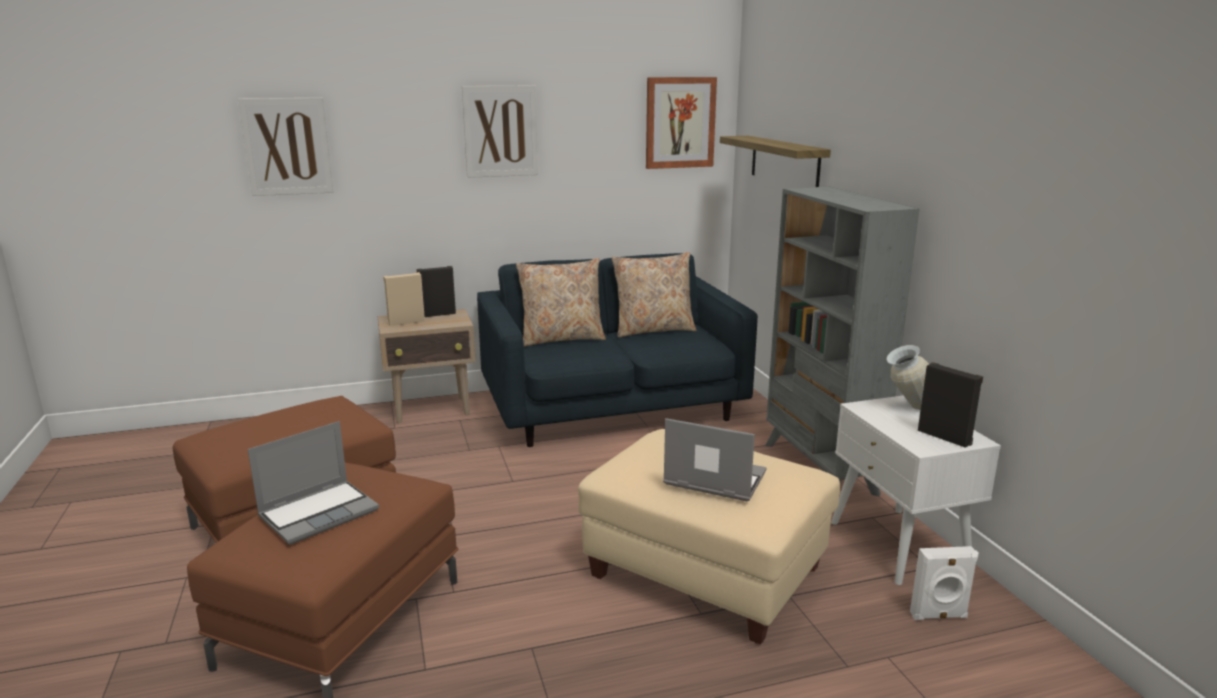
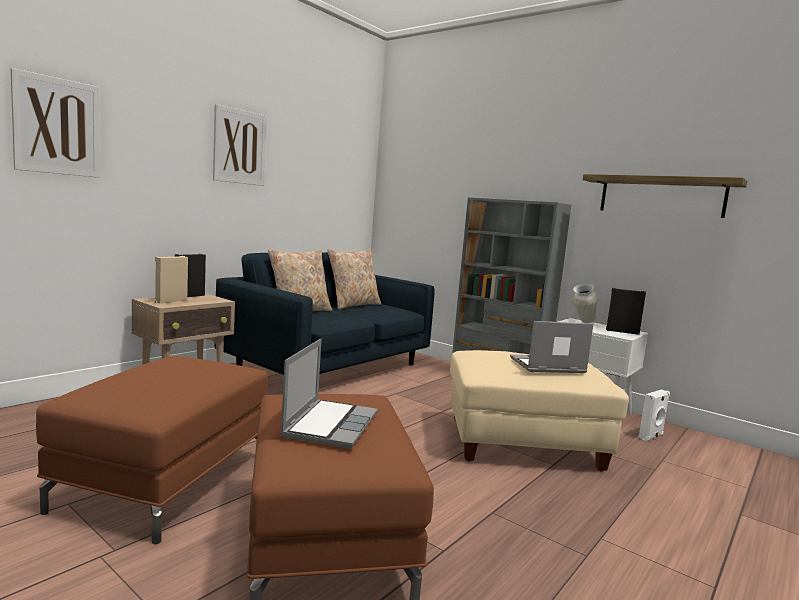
camera: 35 degrees left, 10 degrees down
(680, 123) = (348, 162): picture -> none
(784, 162) = (433, 189): shelf -> shelf (661, 196)

